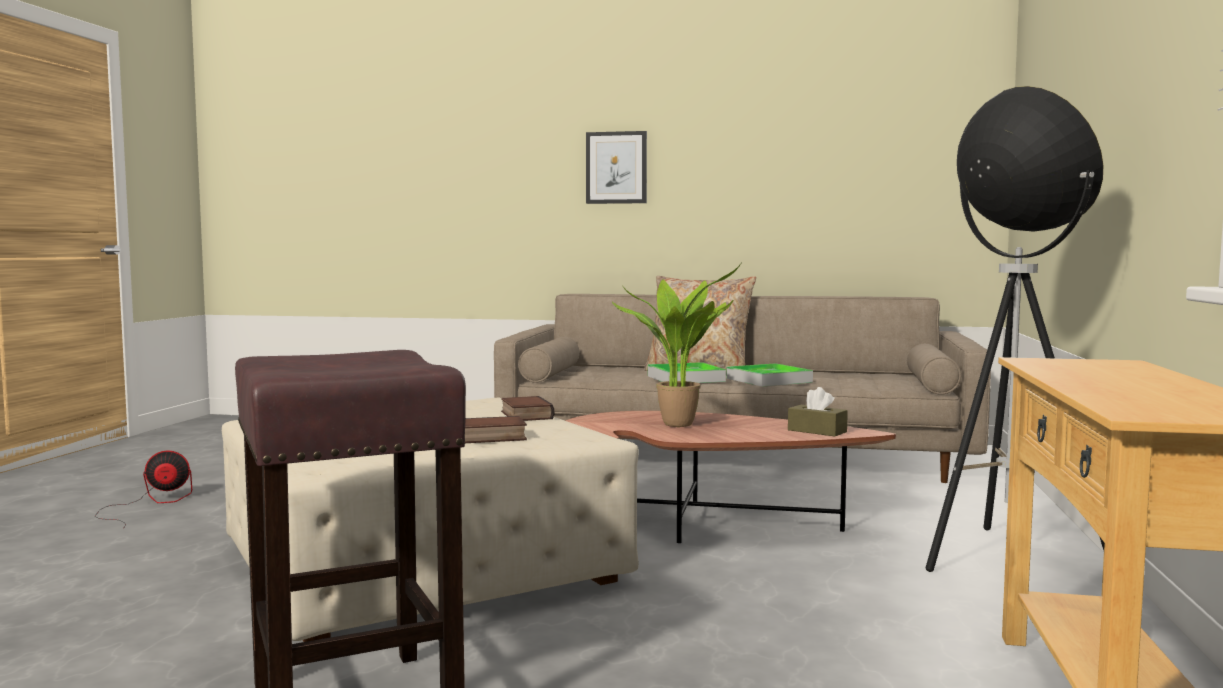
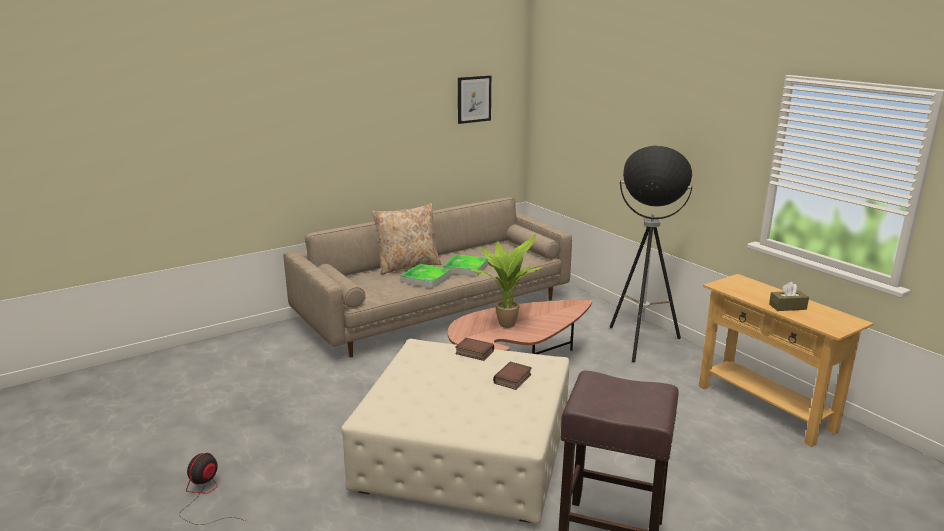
camera: 45 degrees left, 15 degrees up
(616, 167) = (321, 135): picture -> picture (474, 99)
(817, 431) = (565, 309): brown tissue box -> brown tissue box (787, 307)

